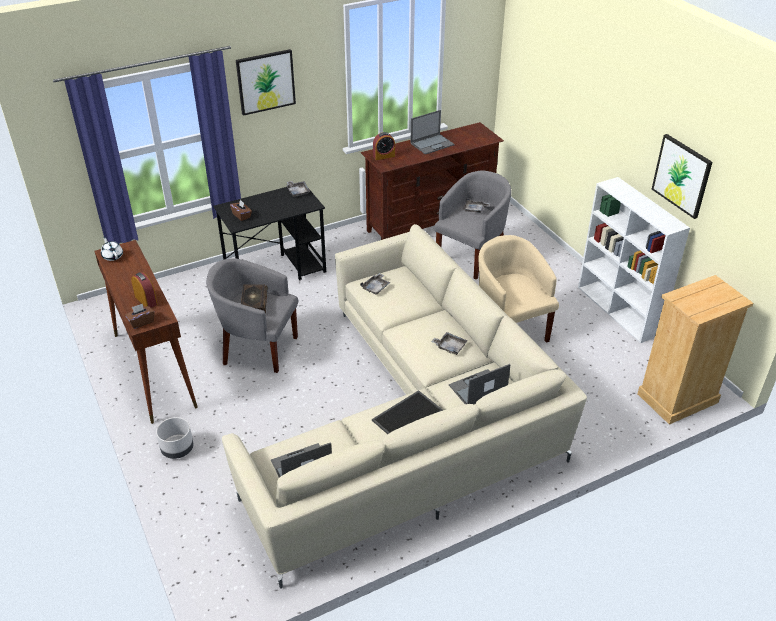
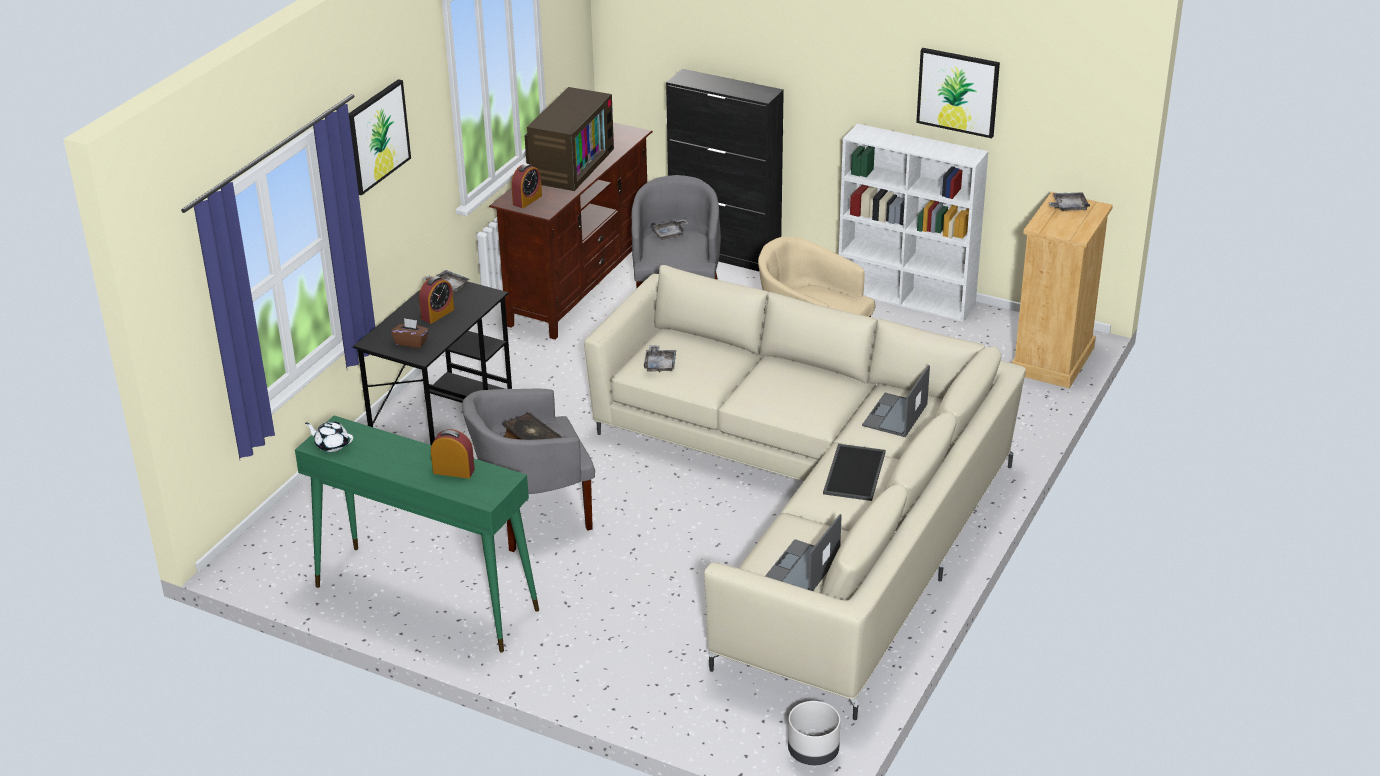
camera: 35 degrees left, 5 degrees down
(141, 322) = (482, 494): brown tissue box -> none
(154, 369) = (425, 598): brown console table -> green console table
(177, 449) = (572, 661): grey planter -> grey planter (813, 753)
(274, 205) = (437, 314): none -> alarm clock
(432, 144) = (570, 164): laptop -> television
(450, 347) = (818, 389): grey tray -> grey tray (1068, 207)
(533, 236) = (725, 253): none -> black cabinet

